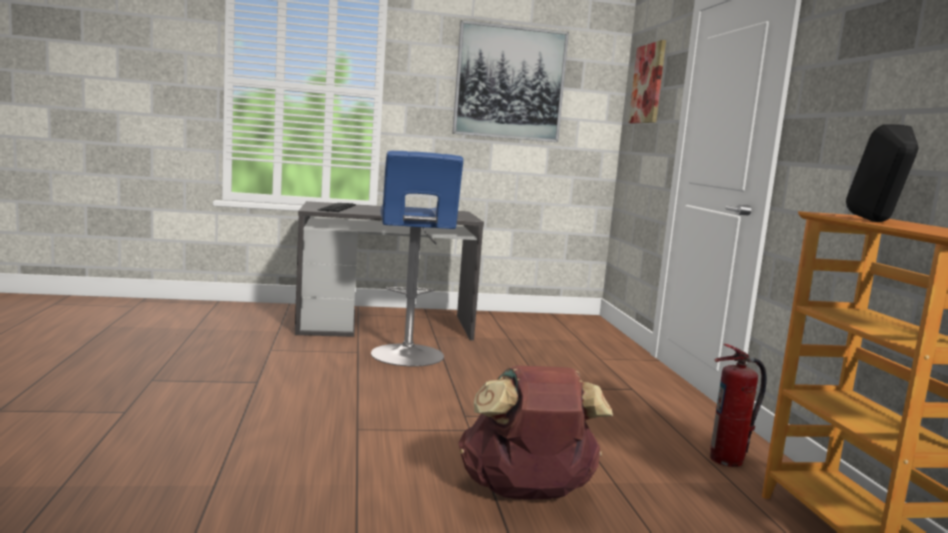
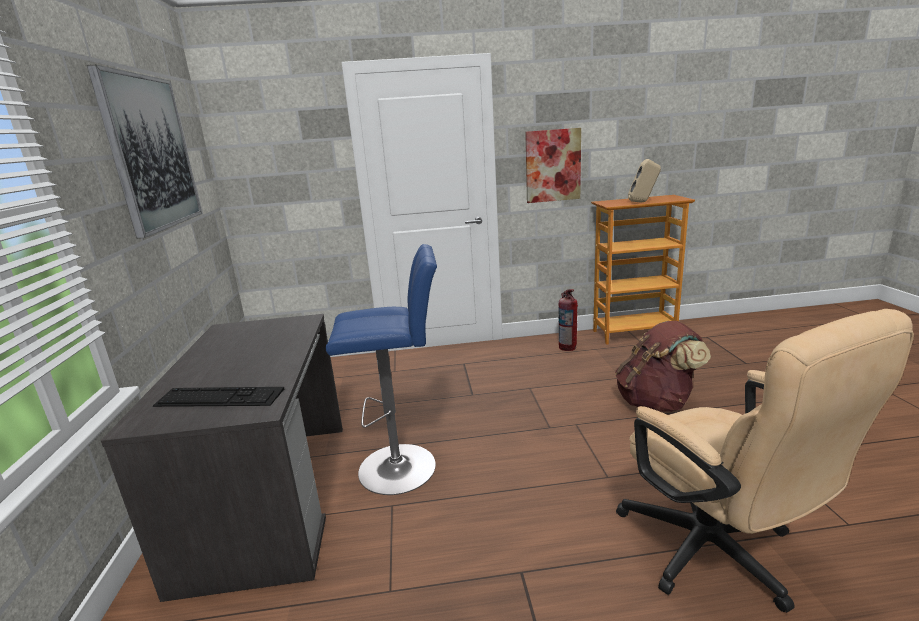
camera: 85 degrees left, 10 degrees up
(210, 455) = (719, 556): none -> beige office chair
(648, 84) = (270, 137): picture -> picture (553, 165)
(877, 222) = (643, 202): black speaker -> beige speaker

